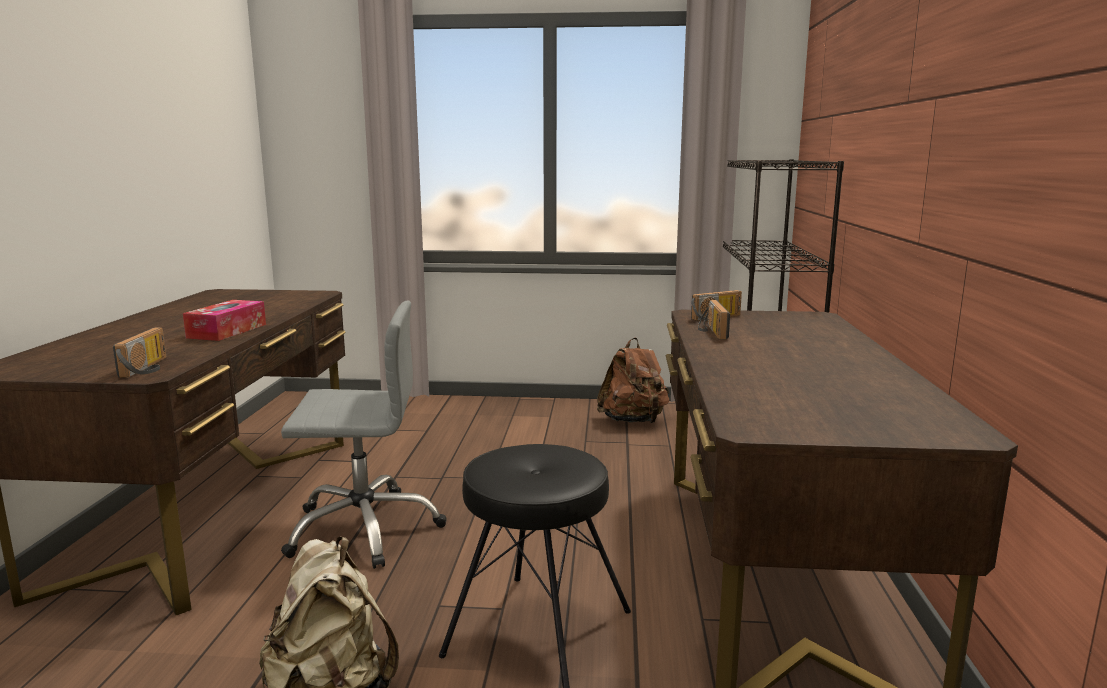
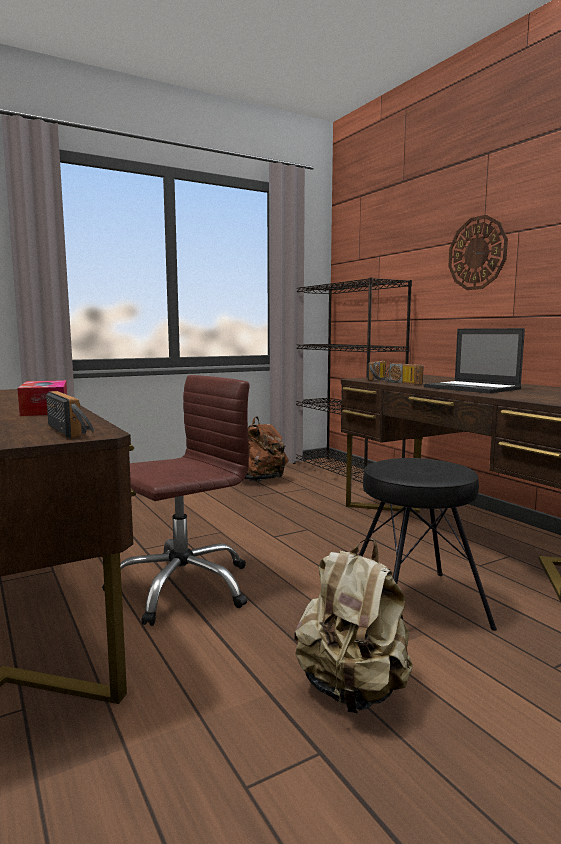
camera: 35 degrees left, 5 degrees down
(364, 528) = (182, 587): grey office chair -> brown office chair
(760, 360) = (472, 388): none -> laptop
(897, 129) = (477, 253): none -> wall clock

